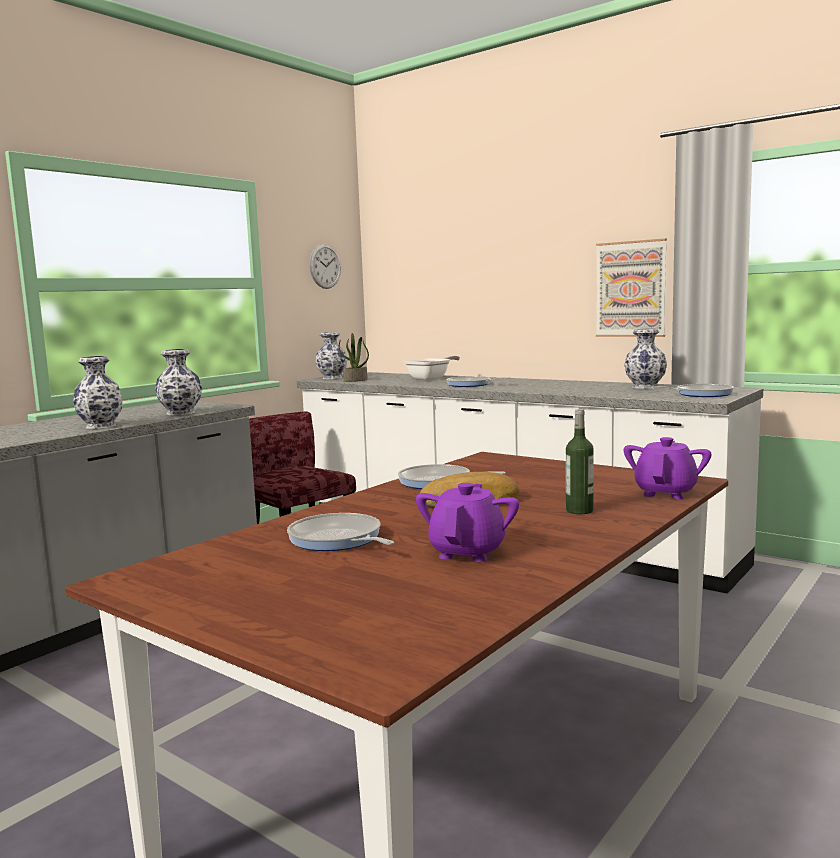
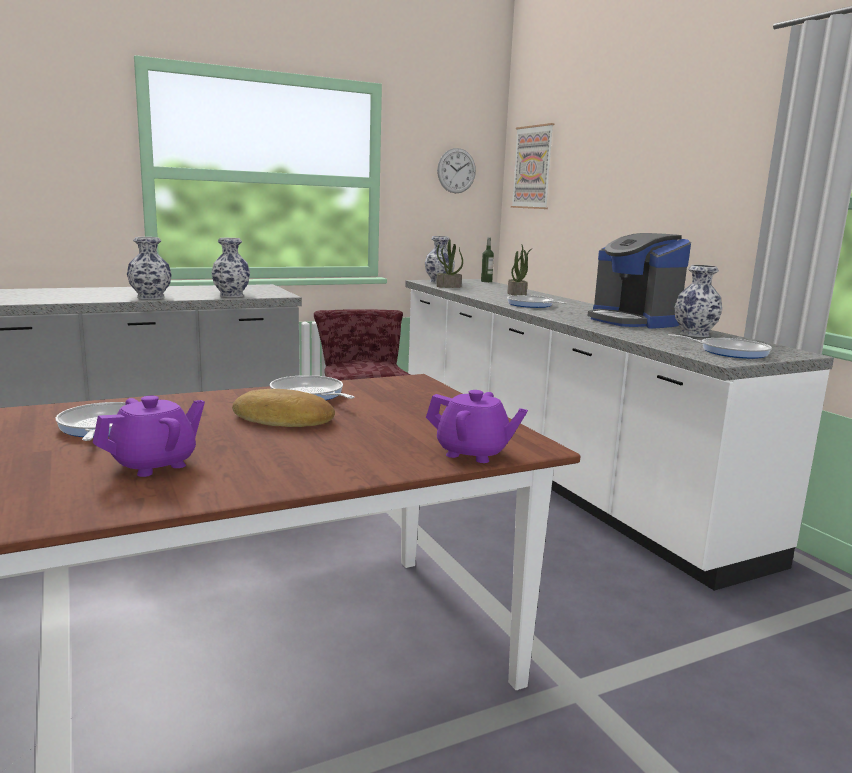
camera: 25 degrees right, 5 degrees up
(431, 378) = (517, 294): frying pan -> potted plant
(579, 385) = (633, 321): none -> coffee machine
(579, 510) = (345, 451): bottle -> bottle (486, 281)
(631, 289) = (727, 217): picture -> picture (533, 167)
(665, 492) = (473, 453): purple teapot -> purple teapot turned 60 degrees clockwise

